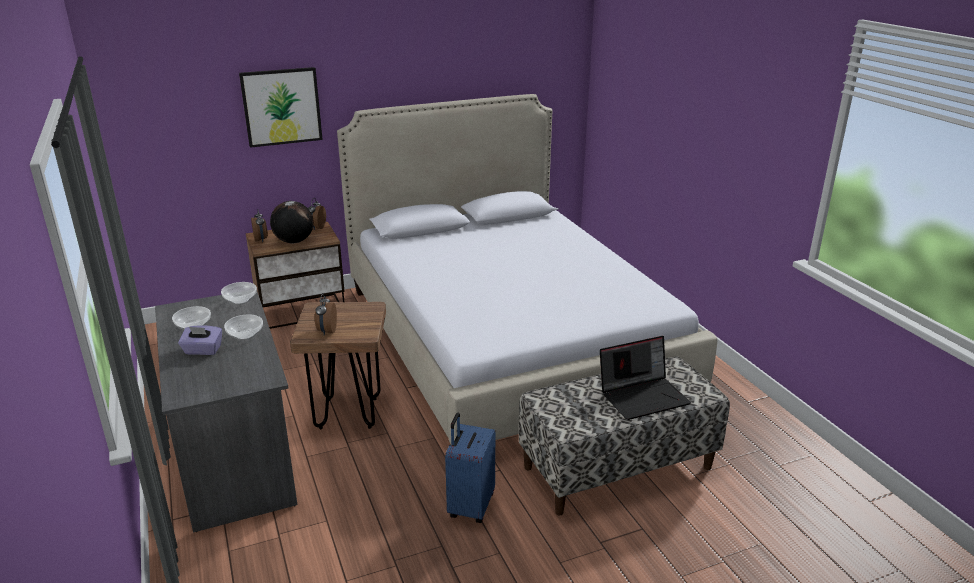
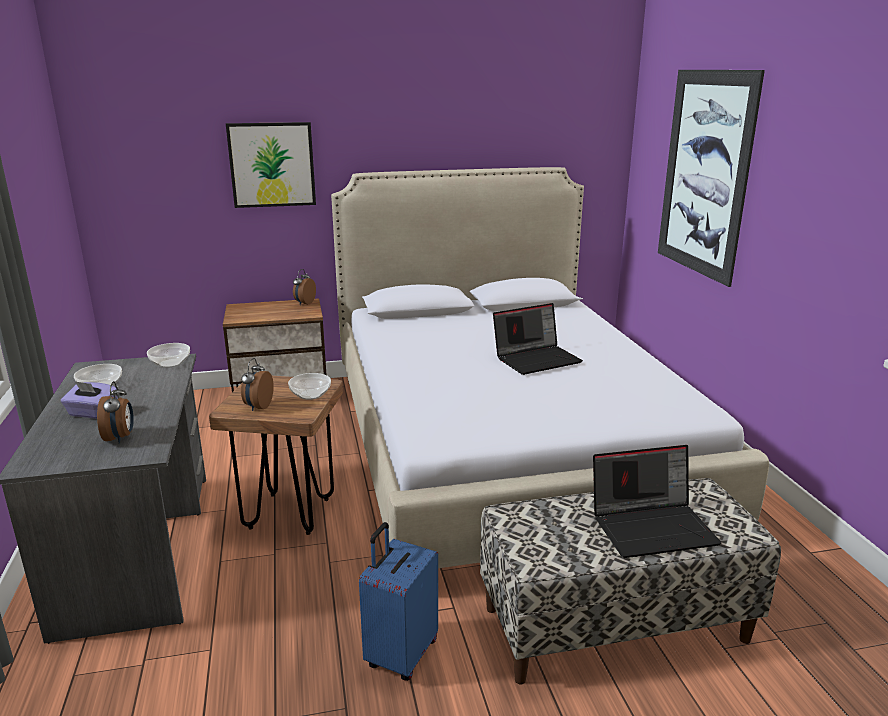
camera: 10 degrees right, 5 degrees down
(245, 335) = (152, 400): bowl -> bowl (310, 395)
(261, 240) = (239, 311): alarm clock -> alarm clock (120, 437)
(294, 241) = (272, 314): globe -> none
(534, 269) = (537, 359): none -> laptop
(655, 105) = (705, 174): none -> picture

